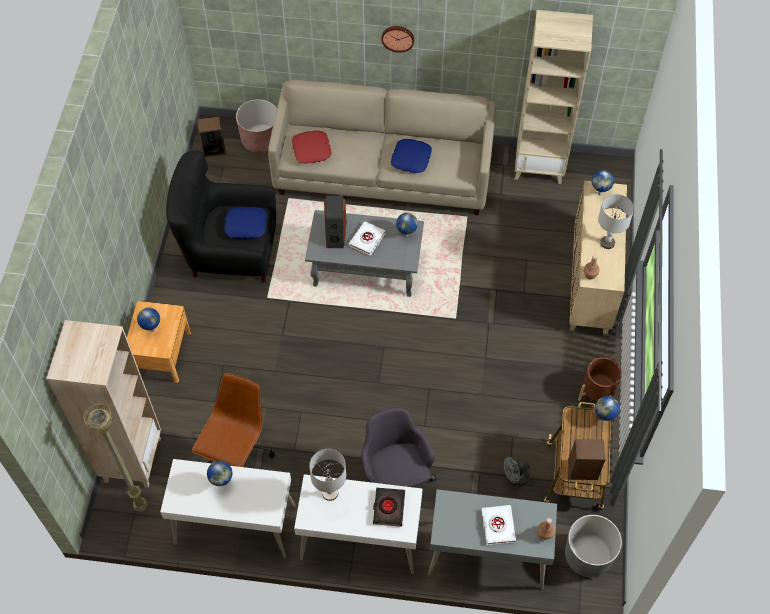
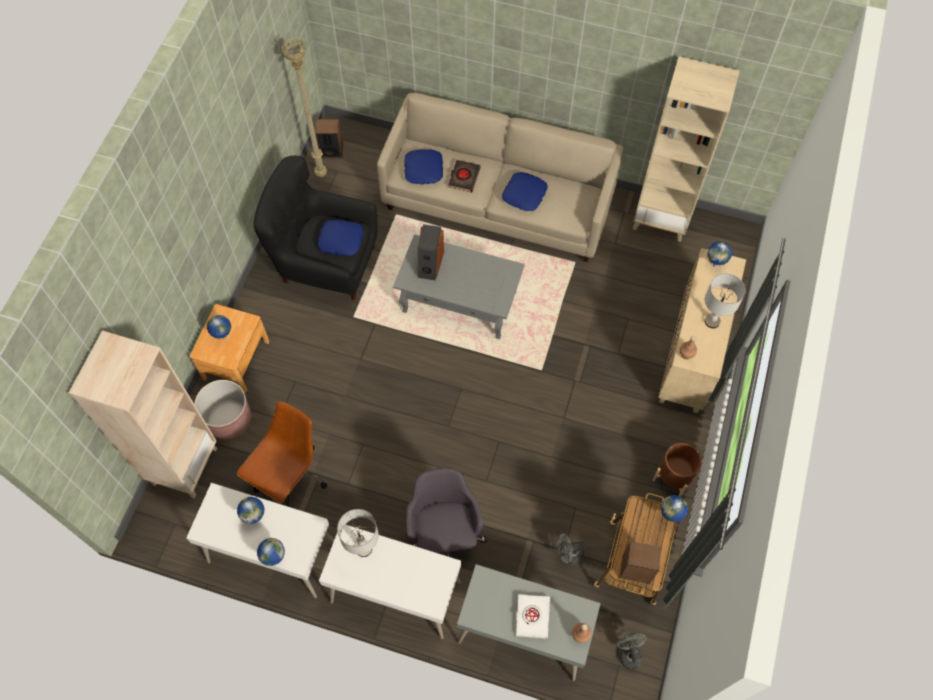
camera: 10 degrees right, 5 degrees up
(140, 507) = (182, 518): beige floor lamp -> beige floor lamp (320, 175)
(260, 140) = (380, 148): brown planter -> brown planter (229, 420)
(311, 150) = (423, 170): red pillow -> blue pillow
(367, 240) = (461, 275): white book -> none
(388, 508) = (421, 576): black book -> black book (464, 177)
(398, 37) = (528, 64): wall clock -> none
(406, 235) = (502, 277): globe -> globe (274, 558)
(588, 556) = (629, 653): grey planter -> grey fan

